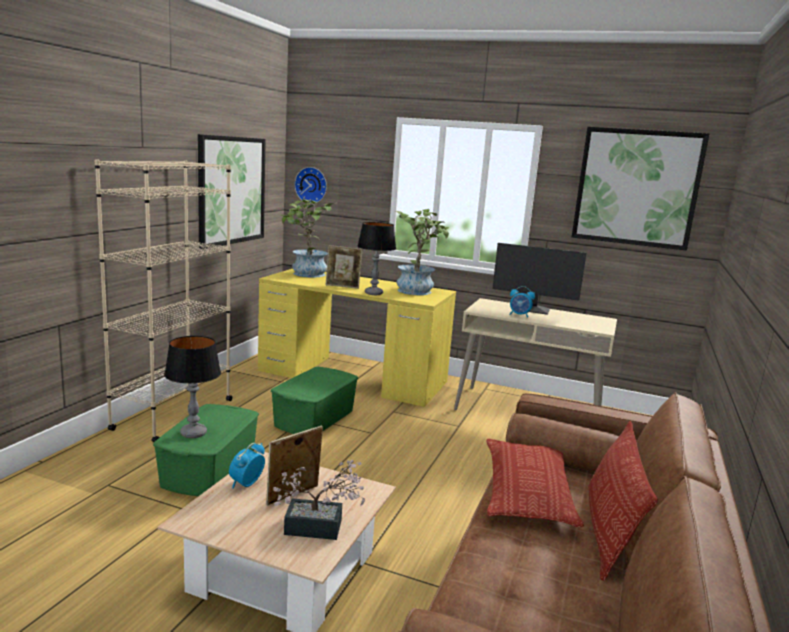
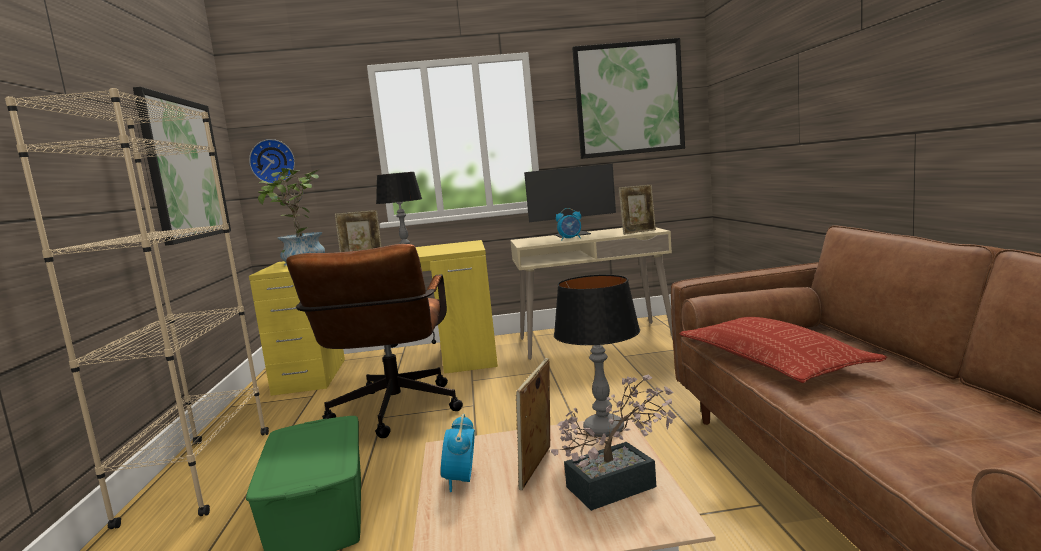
camera: 25 degrees left, 5 degrees down
(193, 433) = (295, 465): table lamp -> table lamp (603, 429)
(314, 418) = (393, 415): green storage box -> brown office chair
(417, 290) = (445, 246): potted plant -> none
(586, 327) = (639, 232): none -> picture frame
(608, 531) = (887, 362): pillow -> none

